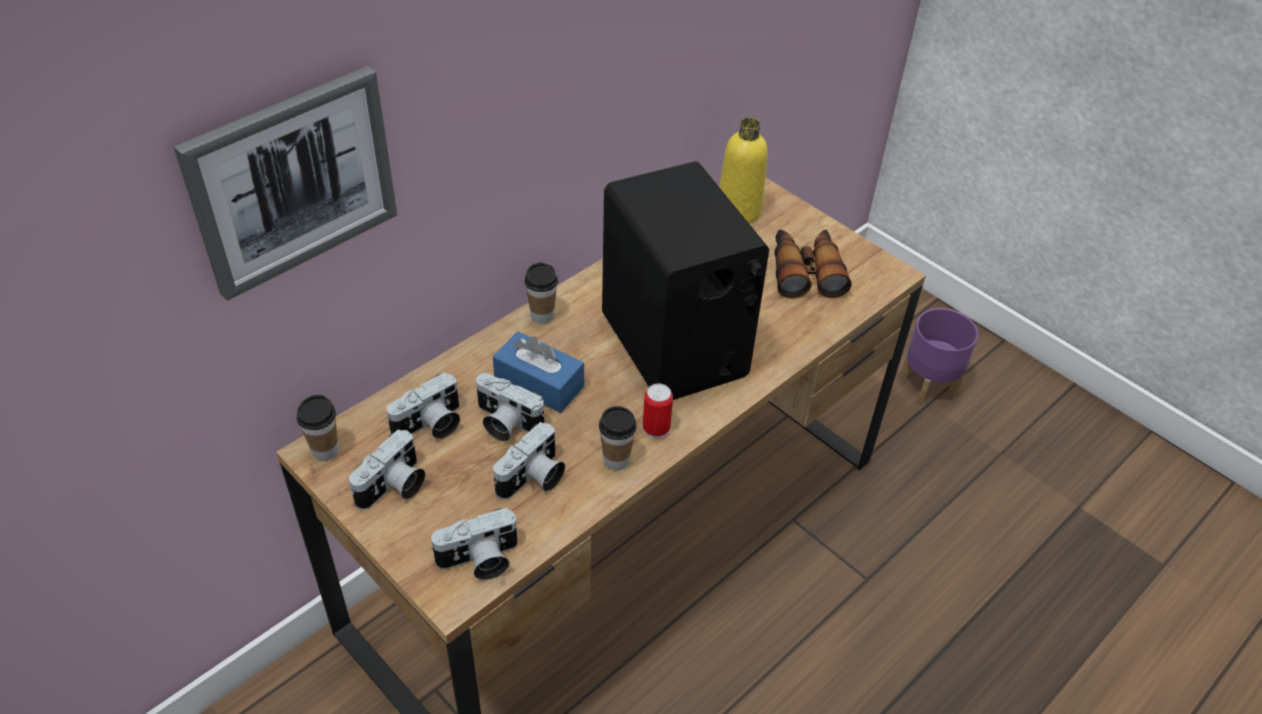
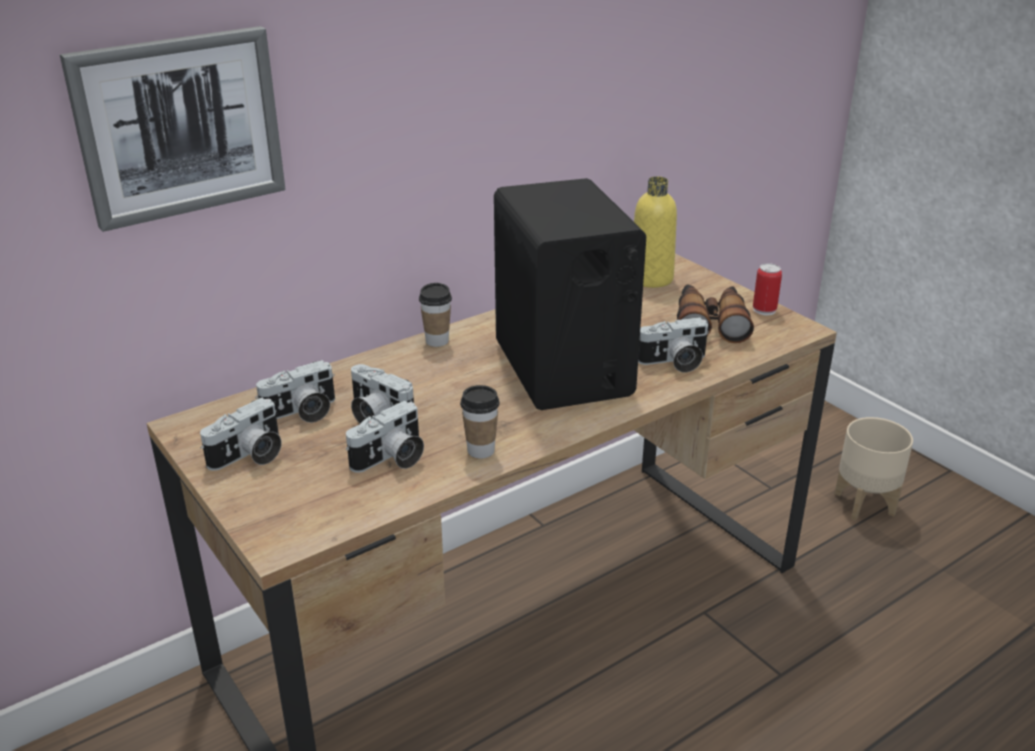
camera: 10 degrees right, 15 degrees down
(325, 451) = (193, 425): cup -> none
(479, 561) = (316, 519): camera -> camera (674, 363)
(539, 383) = (419, 388): blue tissue box -> none
(656, 428) = (528, 429): can -> can (764, 310)
(927, 384) = (864, 503): purple planter -> beige planter

